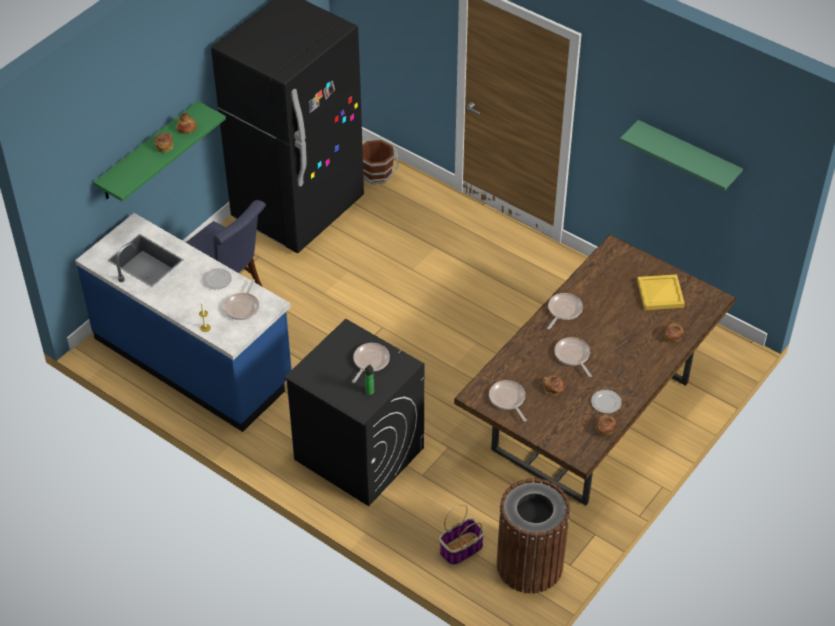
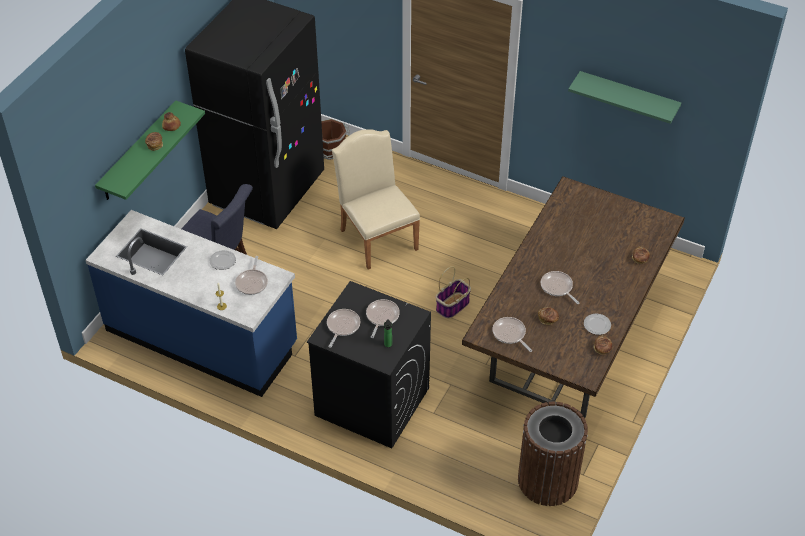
camera: 10 degrees left, 0 degrees up
(405, 274) = (376, 236): none -> beige chair
(461, 549) = (483, 475): basket -> basket (452, 306)
(563, 311) = (539, 248): frying pan -> frying pan (342, 326)
(659, 293) = (618, 222): yellow tray -> none

